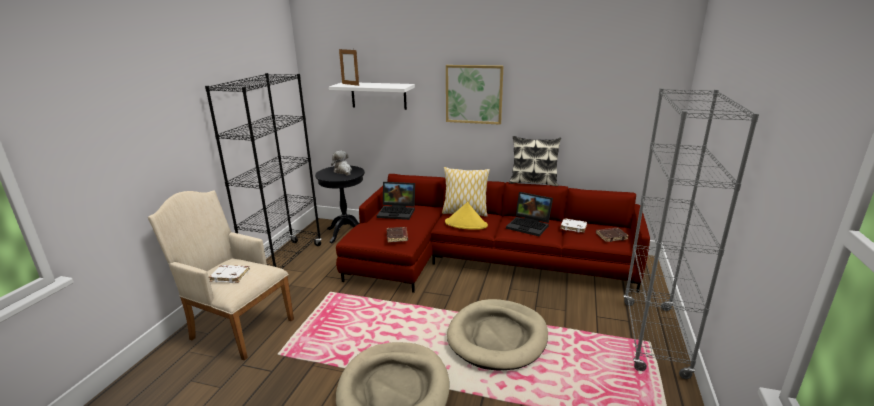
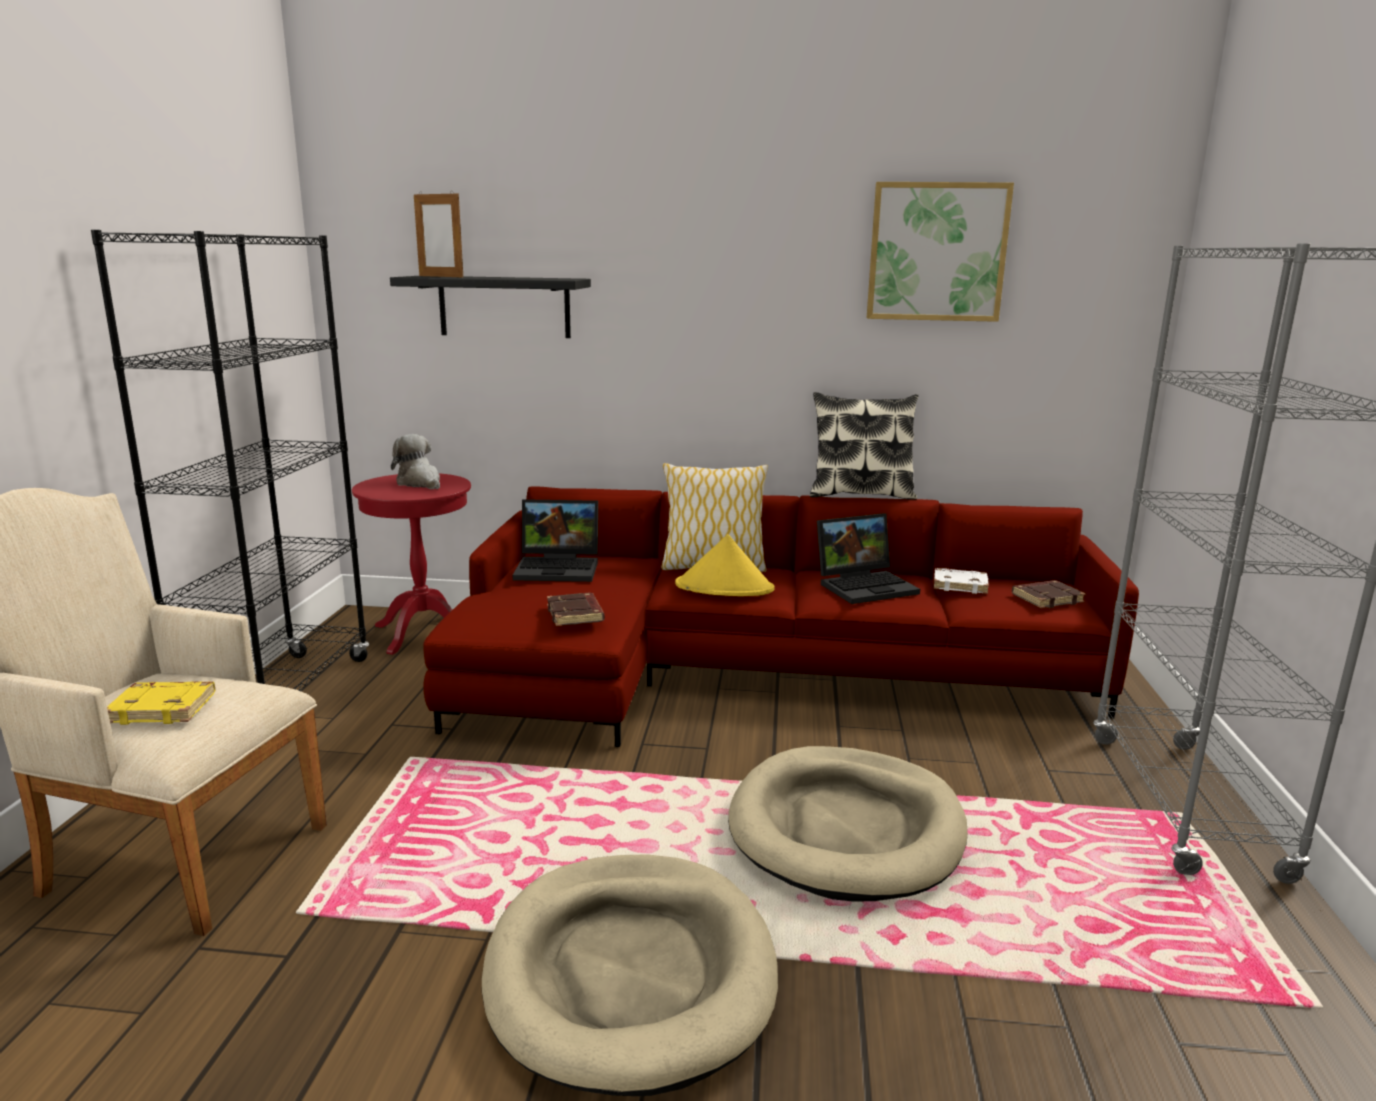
camera: 10 degrees left, 5 degrees down
(230, 276) = (164, 708): white book -> yellow book
(346, 233) = (423, 633): black side table -> red side table
(378, 95) = (504, 307): white shelf -> black shelf
(474, 94) = (726, 301): picture -> picture (937, 252)
(529, 226) = (866, 585): laptop -> laptop turned 45 degrees counterclockwise

